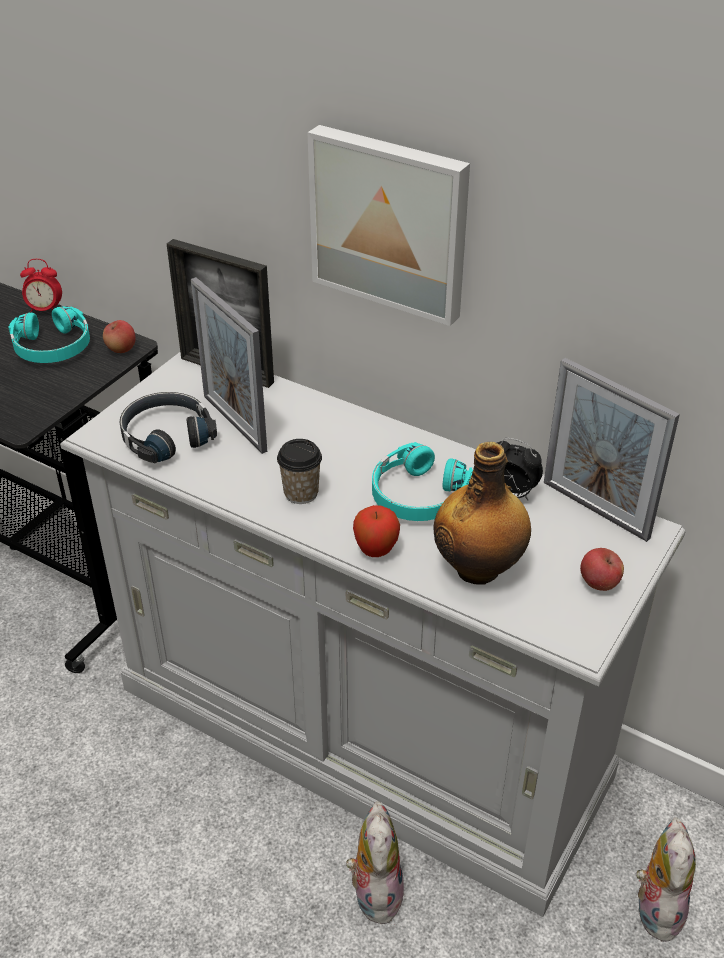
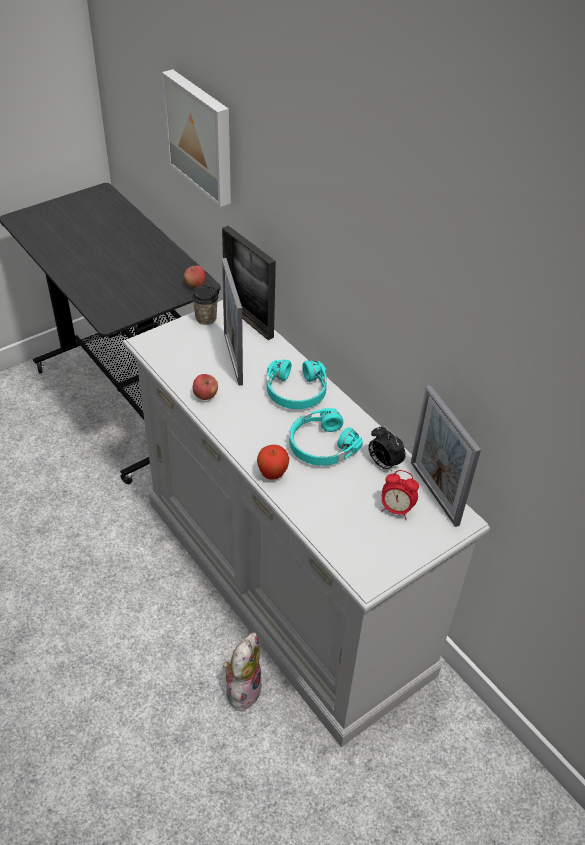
camera: 20 degrees right, 5 degrees up
(45, 310) = (163, 244): alarm clock -> alarm clock (396, 509)
(53, 347) = (155, 271): turquoise headphones -> turquoise headphones (296, 391)
(166, 436) = (186, 355): black headphones -> none
(301, 493) = (248, 420): cup -> cup (206, 318)
(390, 222) = (352, 256): picture -> picture (202, 136)
(479, 568) = (331, 508): bottle -> none
(598, 583) = (404, 545): apple -> apple (205, 396)
(655, 907) = (419, 771): plush toy -> none

